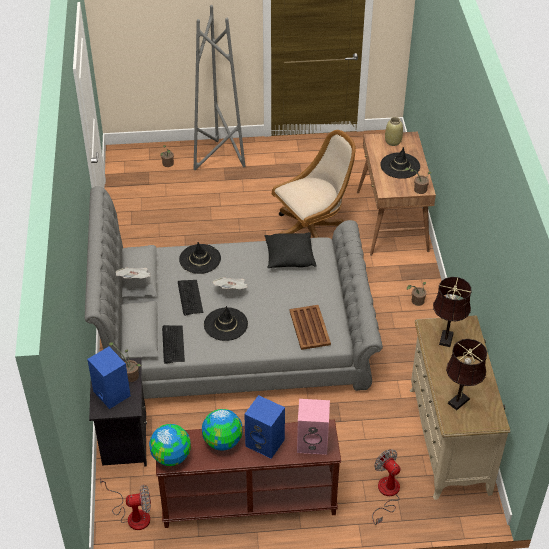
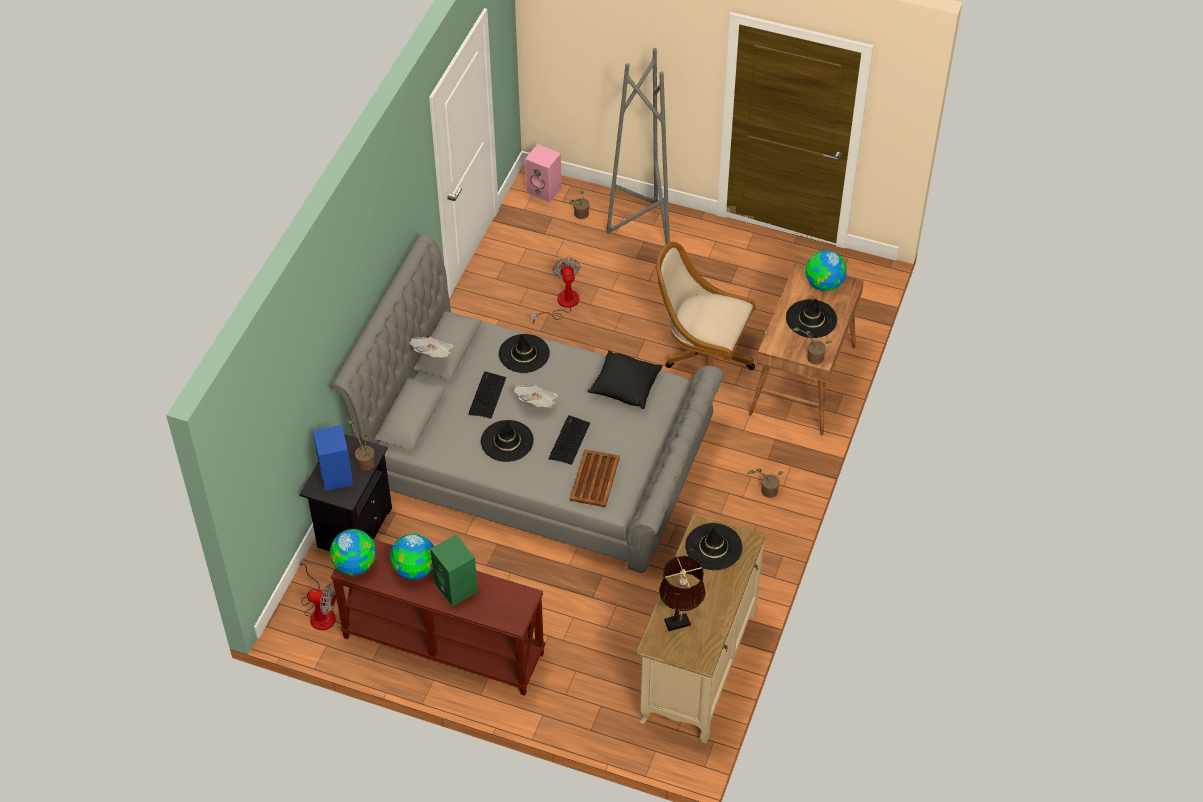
camera: 25 degrees right, 5 degrees up
(173, 344) = (438, 443): keyboard -> keyboard (569, 440)
(266, 442) = (457, 588): blue speaker -> green speaker
(312, 227) = (703, 354): office chair -> office chair turned 150 degrees counterclockwise
(313, 442) = (505, 606): pink speaker -> pink speaker (545, 190)
(386, 494) = (592, 695): fan -> fan (562, 304)
(393, 142) = (824, 284): beige vase -> globe
(446, 337) = (713, 547): brown table lamp -> black hat

